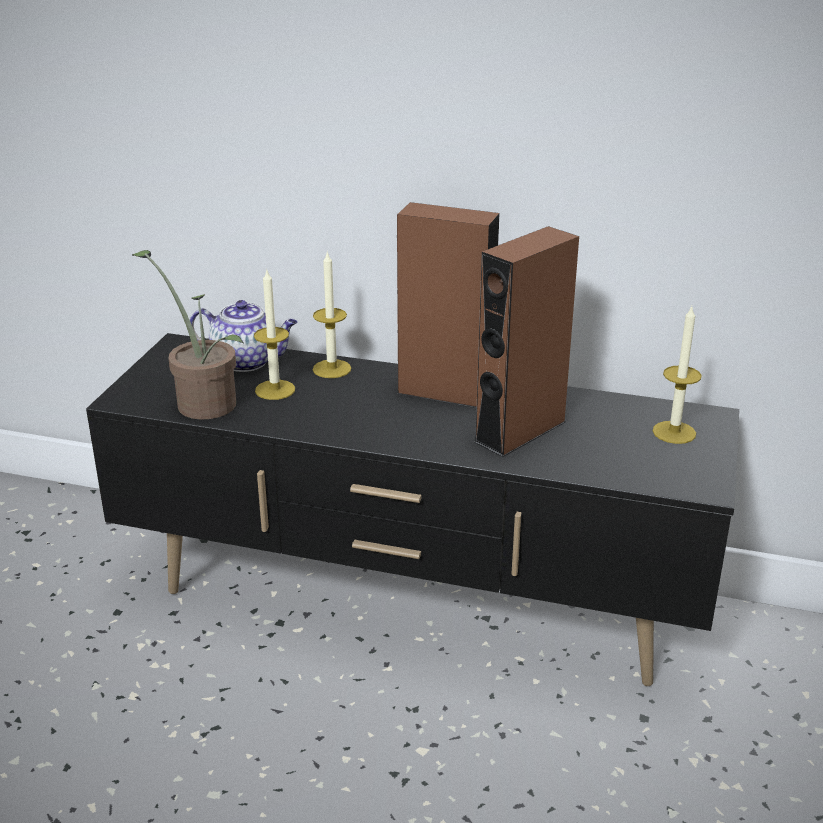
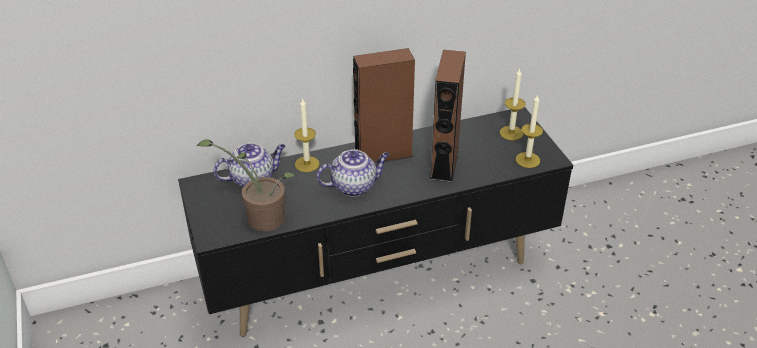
camera: 35 degrees left, 10 degrees up
(275, 390) = (292, 191): candle -> candle (527, 160)
(360, 412) = (354, 186): none -> teapot

